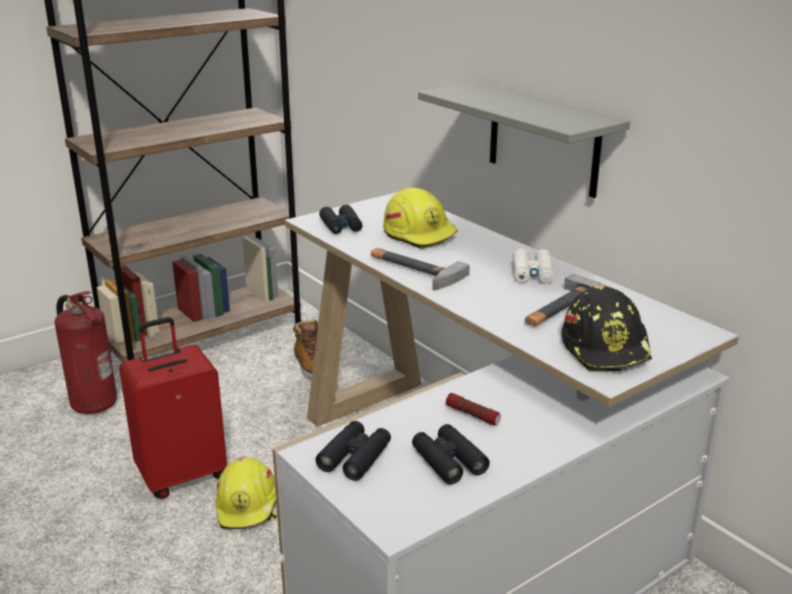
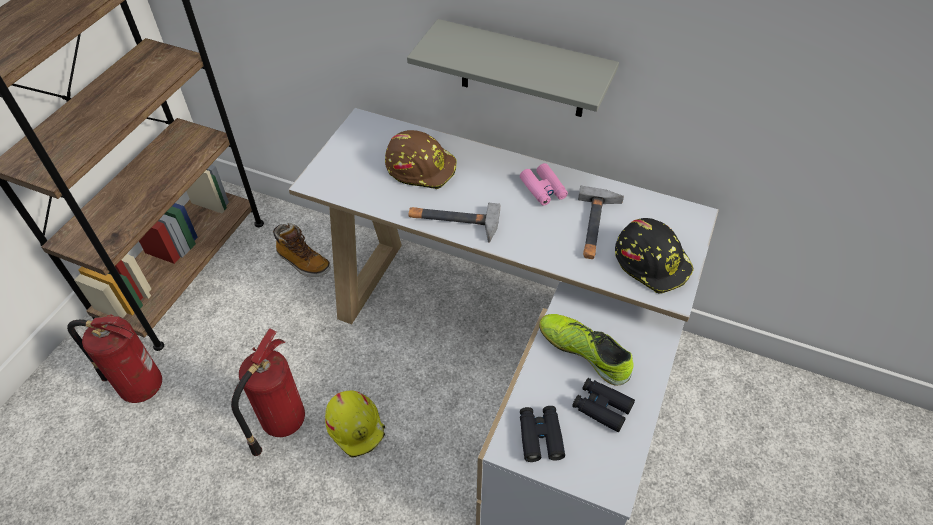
camera: 30 degrees left, 25 degrees up
(182, 475) = (281, 422): red suitcase -> fire extinguisher
(341, 226) = (347, 181): black binoculars -> none
(420, 234) = (421, 167): yellow hard hat -> brown hard hat
(472, 415) = (584, 352): flashlight -> shoe
(532, 273) = (543, 189): white binoculars -> pink binoculars

